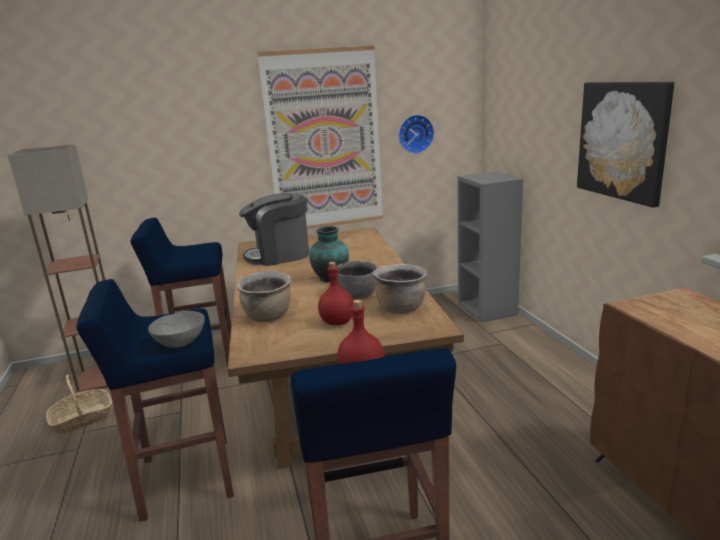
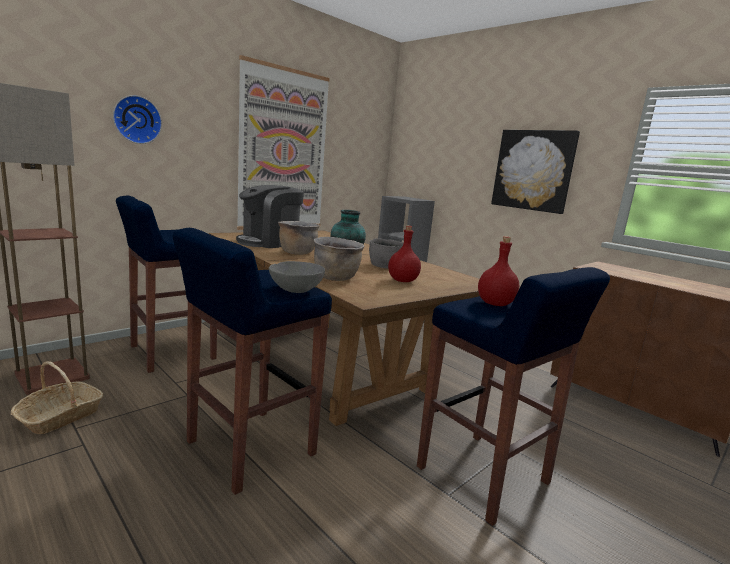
camera: 30 degrees left, 5 degrees down
(400, 308) = (436, 273): brown cooking pot -> brown cooking pot (297, 252)
(415, 134) = (348, 159): wall clock -> wall clock (136, 120)

